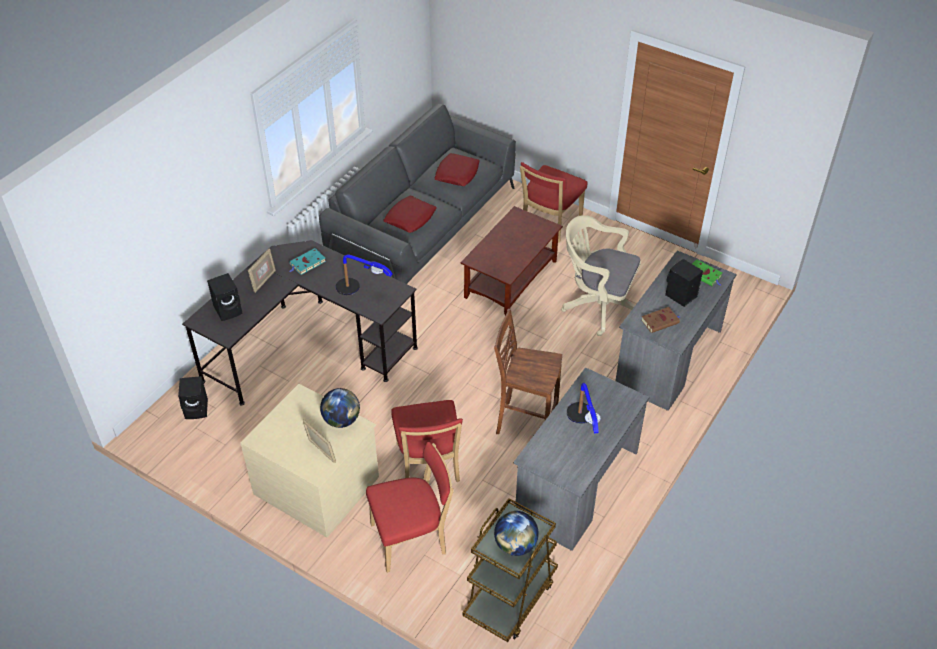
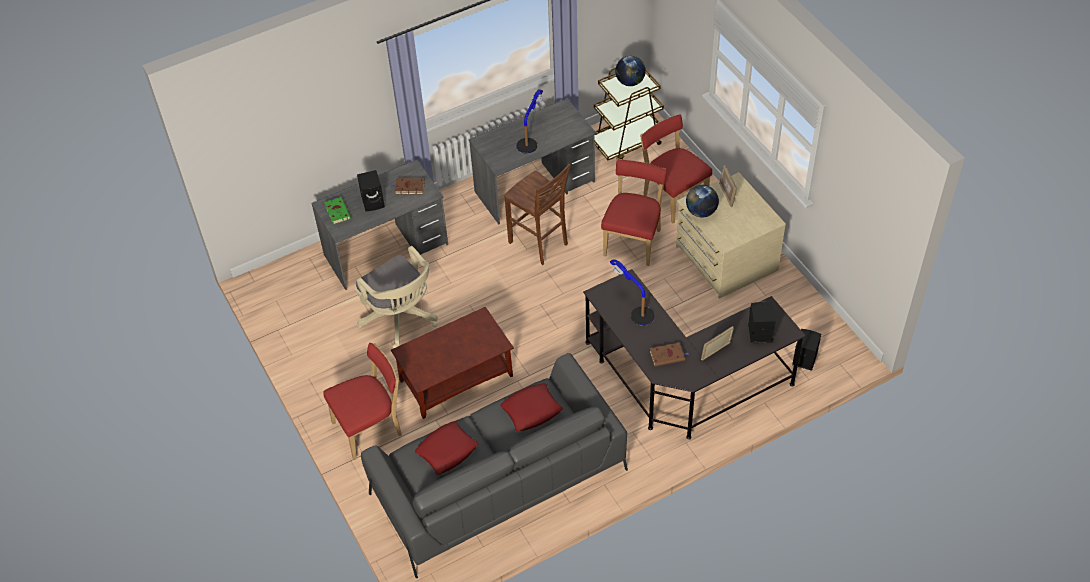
camera: 150 degrees left, 5 degrees up
(307, 263) = (668, 356): turquoise book -> brown book
(412, 538) = (673, 197): red chair -> red chair turned 45 degrees clockwise

